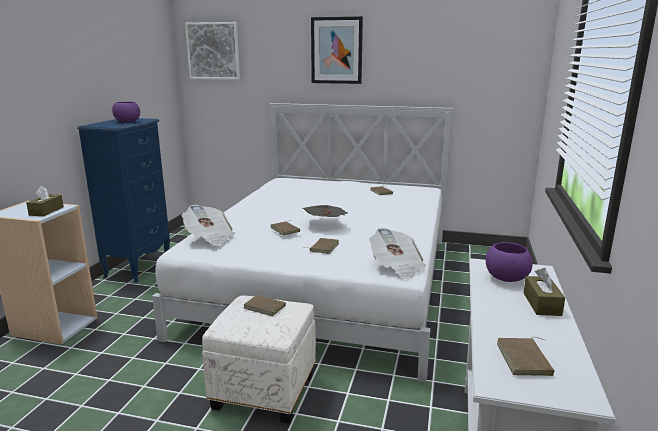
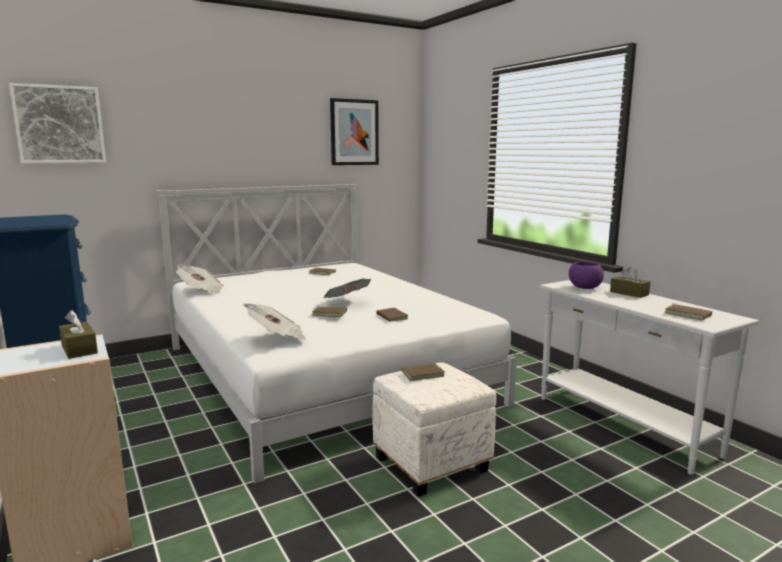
camera: 45 degrees left, 5 degrees down
(127, 122) = (44, 219): purple bowl -> none
(336, 50) = (234, 127): picture -> picture (354, 132)
(397, 267) = (469, 313): newspaper -> newspaper (201, 291)

